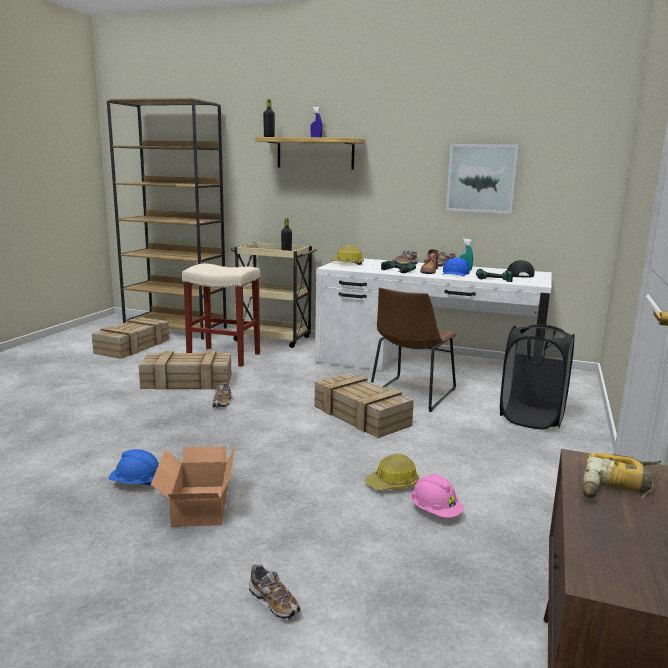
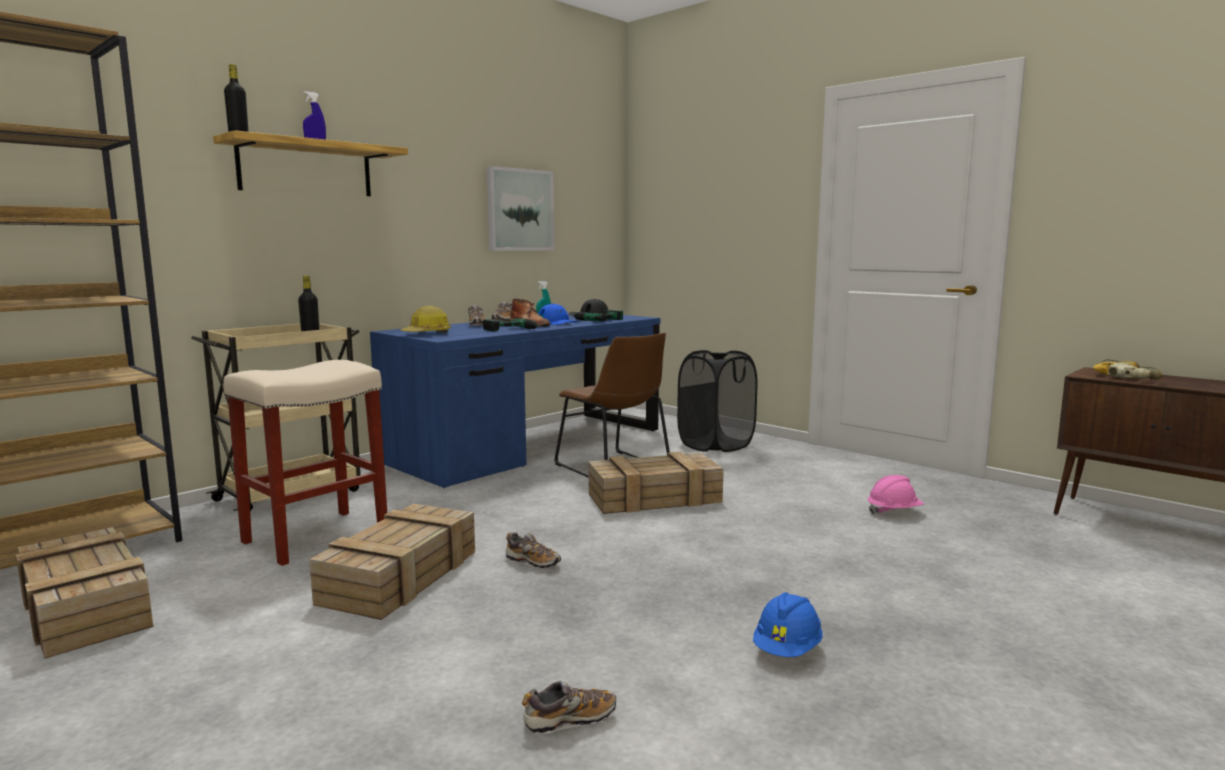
camera: 65 degrees left, 5 degrees down
(197, 506) = (866, 614): cardboard box -> none
(273, 603) = (1063, 599): shoe -> shoe (569, 720)
(393, 483) = (834, 515): hard hat -> none
(428, 364) = (529, 446): white desk -> blue desk

